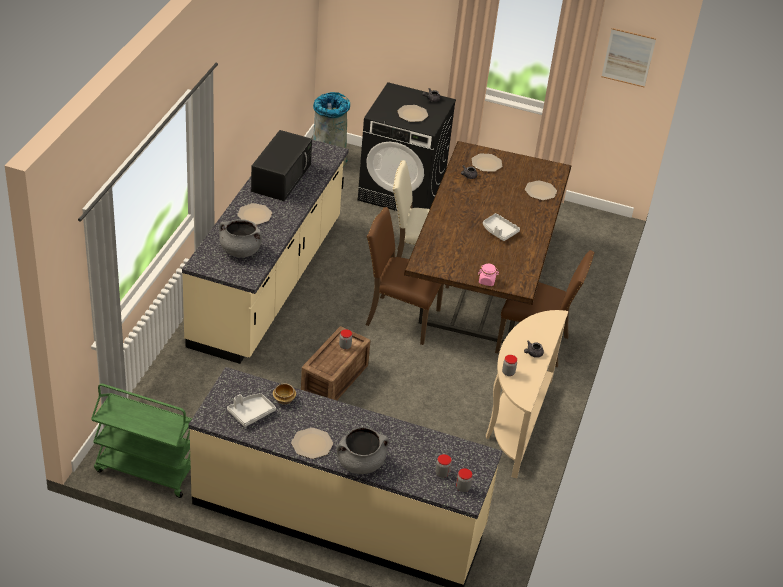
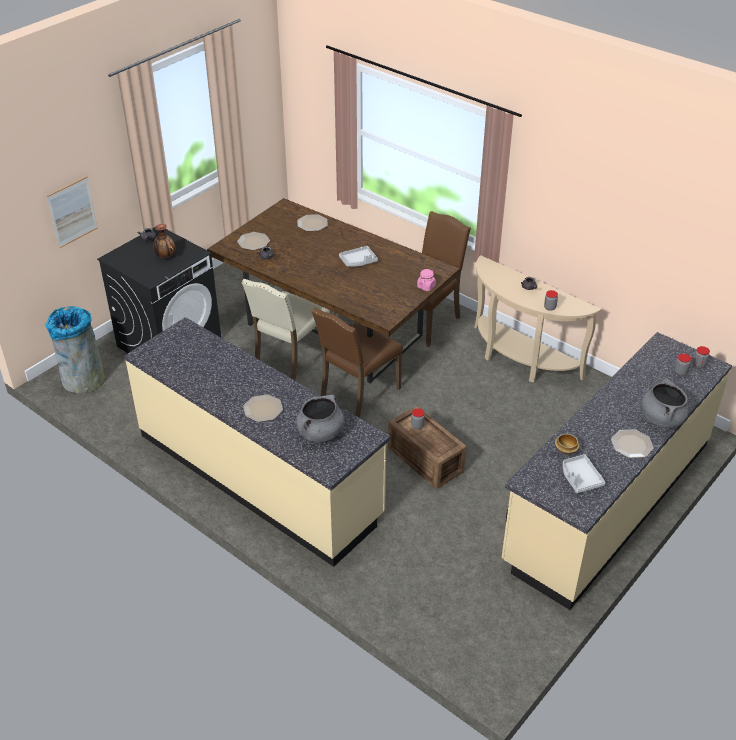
camera: 65 degrees left, 0 degrees up
(145, 471) = (514, 641): green cart -> none
(281, 177) = (206, 374): black microwave -> none
(412, 114) = (165, 256): plate -> vase
(628, 57) = (254, 83): picture -> picture (72, 212)

